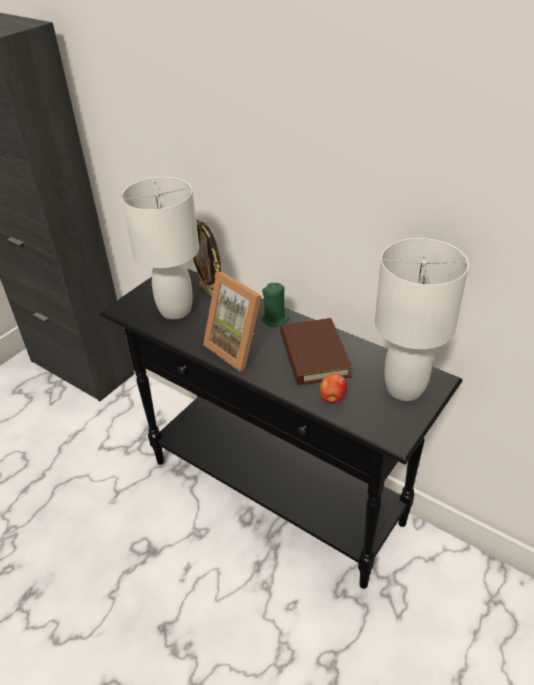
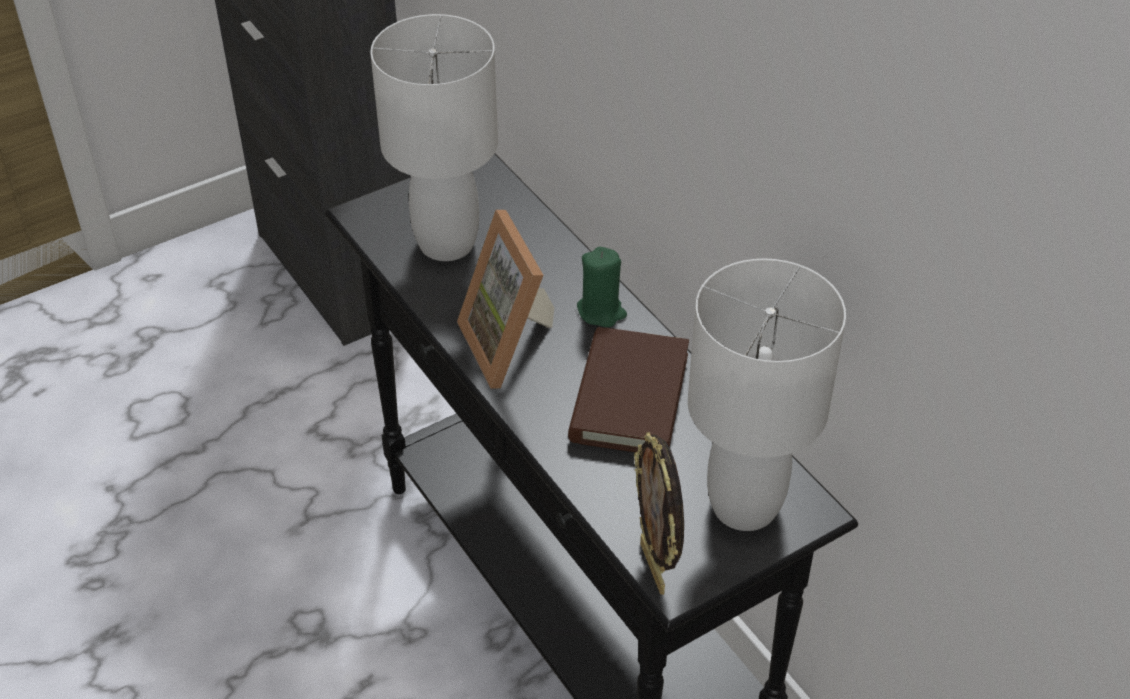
camera: 20 degrees right, 5 degrees up
(209, 292) = (519, 225): picture frame -> picture frame (655, 567)
(332, 398) = (613, 483): apple -> none

